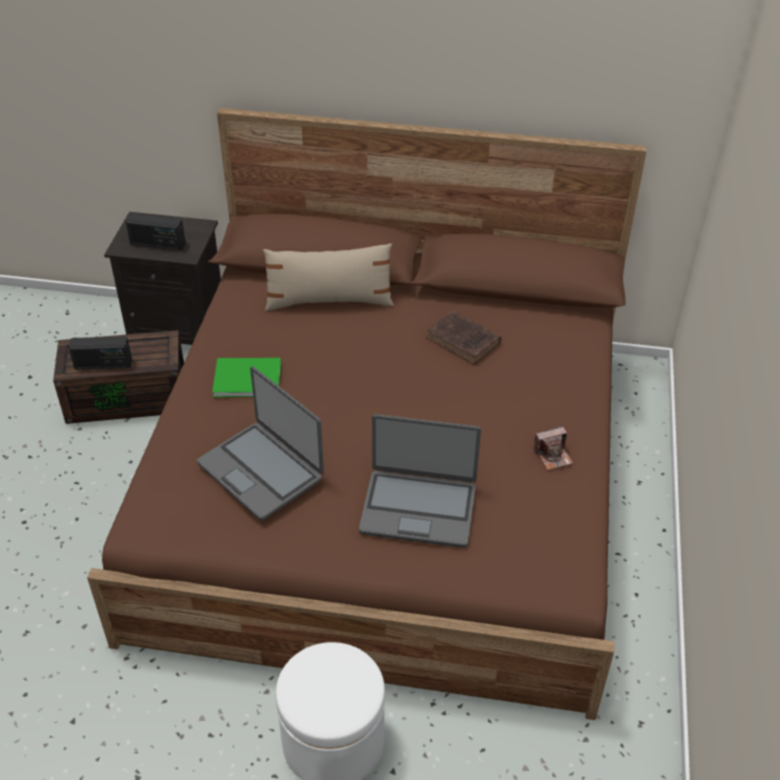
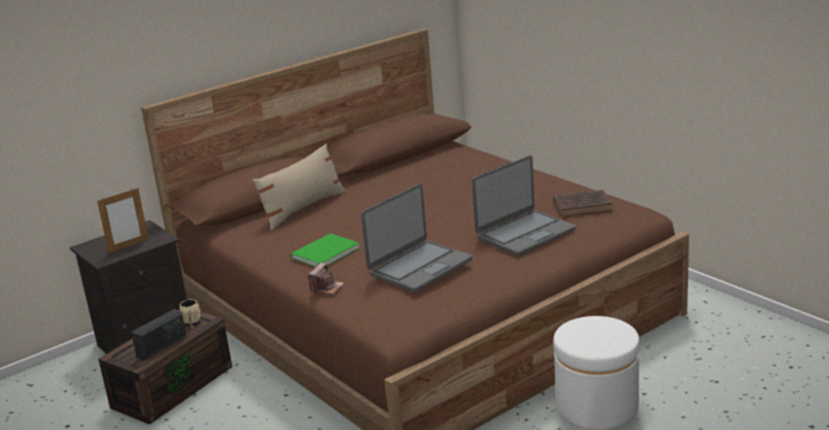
camera: 45 degrees left, 20 degrees down
(154, 355) = (191, 323): none -> beige mug
(157, 244) = (128, 246): radio -> picture frame
(261, 470) = (419, 267): laptop -> laptop turned 45 degrees counterclockwise
(464, 341) = (413, 182): brown book -> brown book (584, 207)
(553, 456) = (544, 188): camera -> camera (327, 288)

